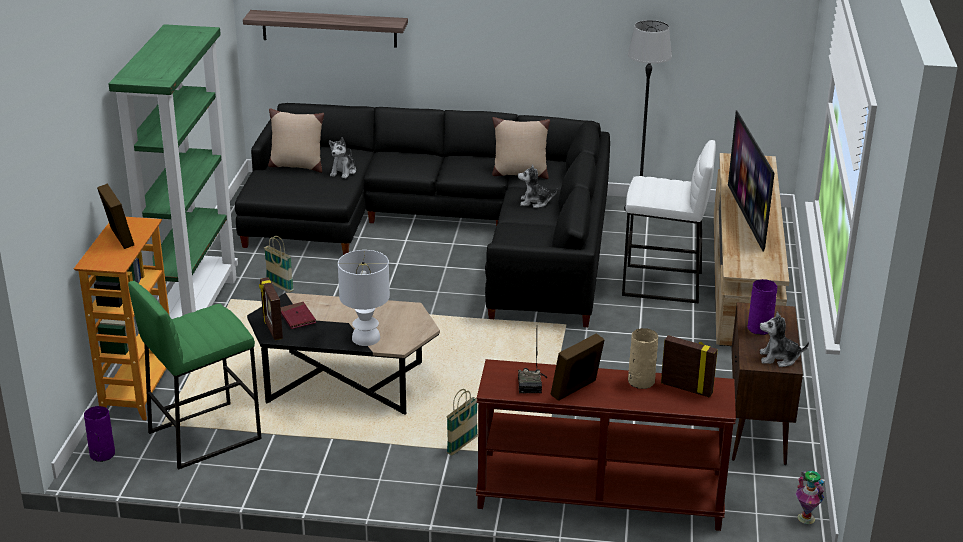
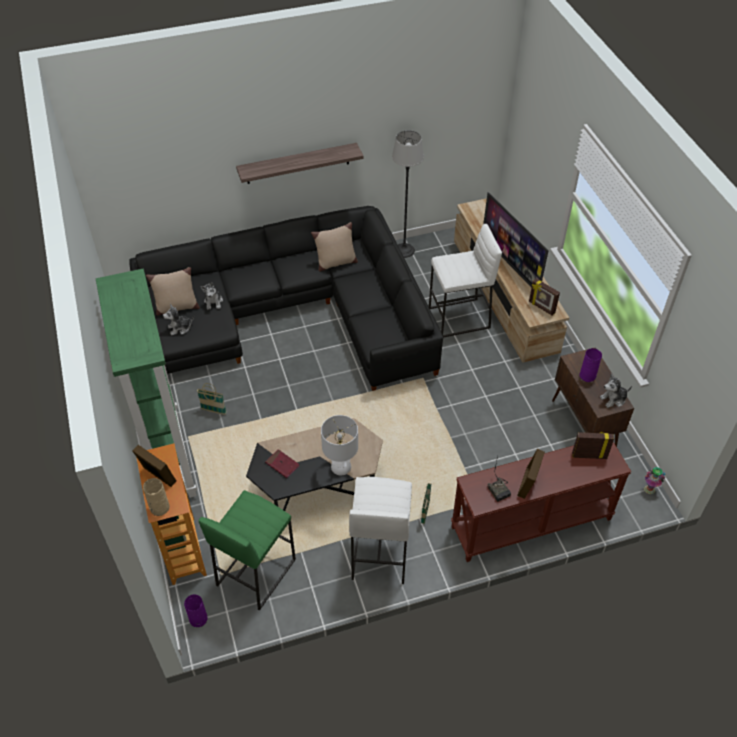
camera: 25 degrees left, 20 degrees up
(272, 329) = (272, 482): picture frame -> picture frame (541, 307)
(329, 28) = (161, 192): shelf -> shelf (298, 163)
(370, 464) = (379, 553): none -> white stool
(535, 202) = (364, 290): plush toy -> plush toy (180, 328)
(640, 381) = (559, 460): beige vase -> beige vase (159, 508)

